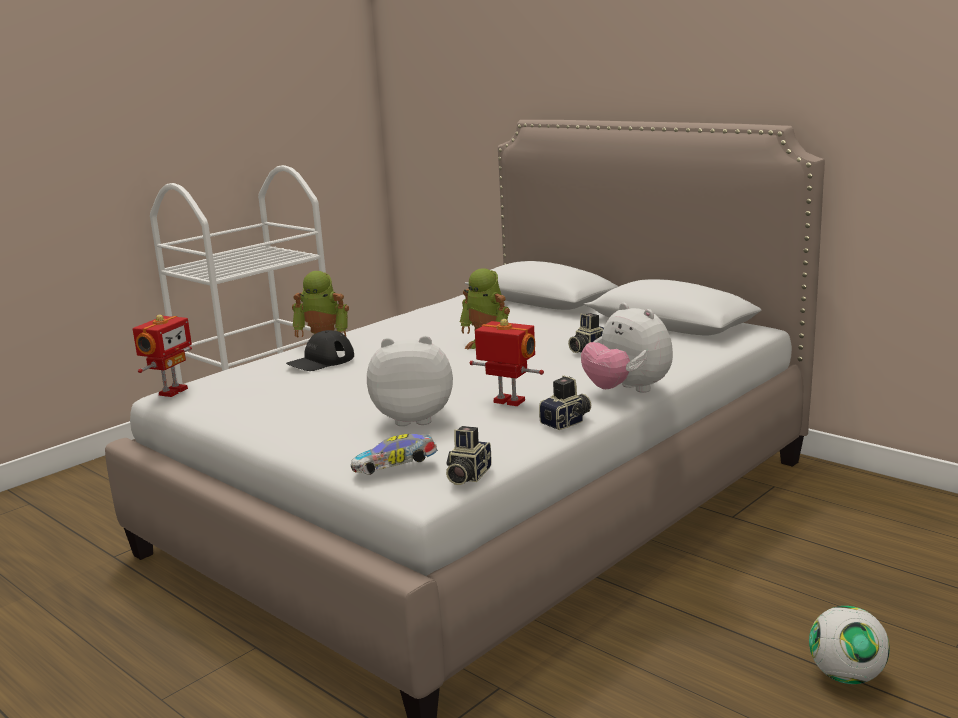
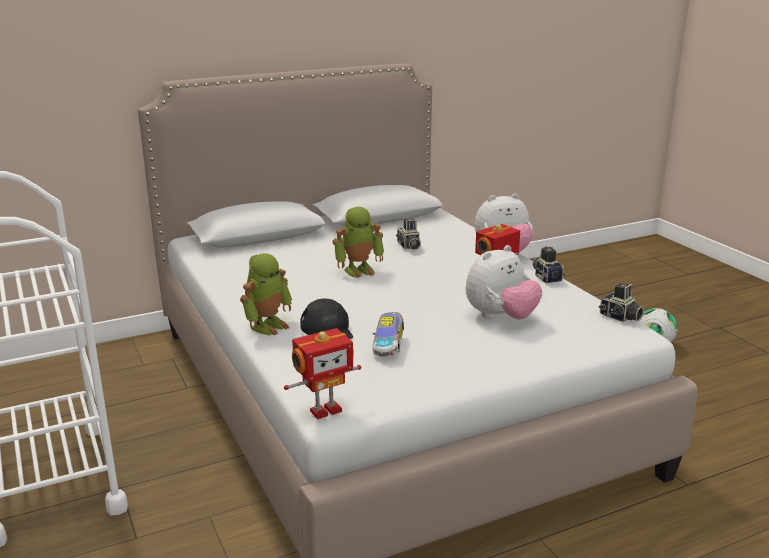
camera: 70 degrees left, 5 degrees up
(171, 391) = (325, 410): toy robot -> toy robot turned 105 degrees clockwise
(397, 468) = (596, 335): toy car -> toy car (388, 343)
(413, 418) = (500, 317): plush toy -> plush toy turned 150 degrees counterclockwise

